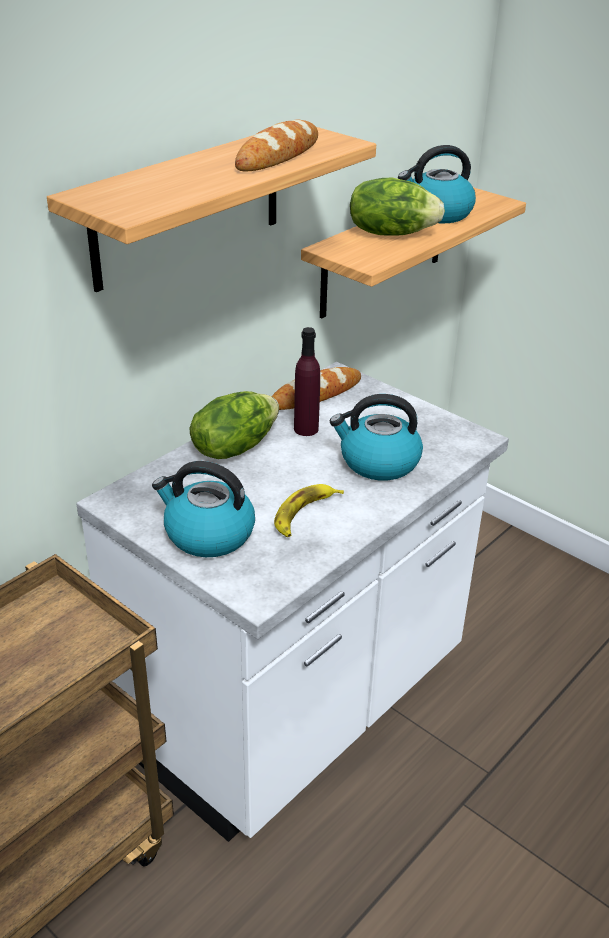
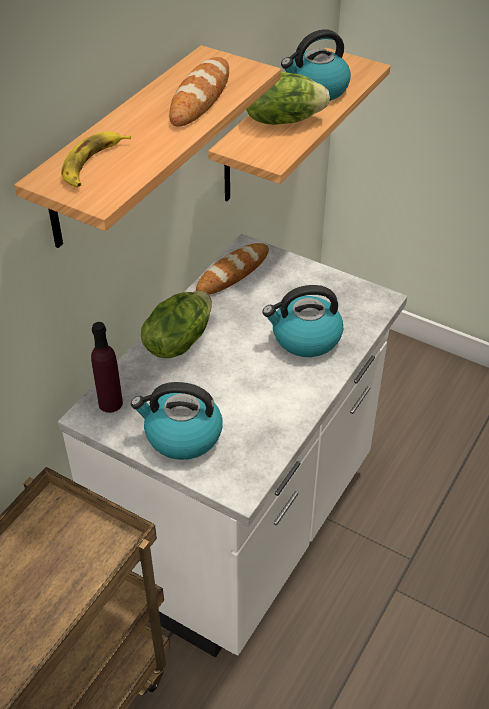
camera: 10 degrees left, 10 degrees up
(304, 514) = (257, 402): banana -> banana (93, 164)
(306, 429) = (235, 312): purple bottle -> purple bottle (110, 403)

